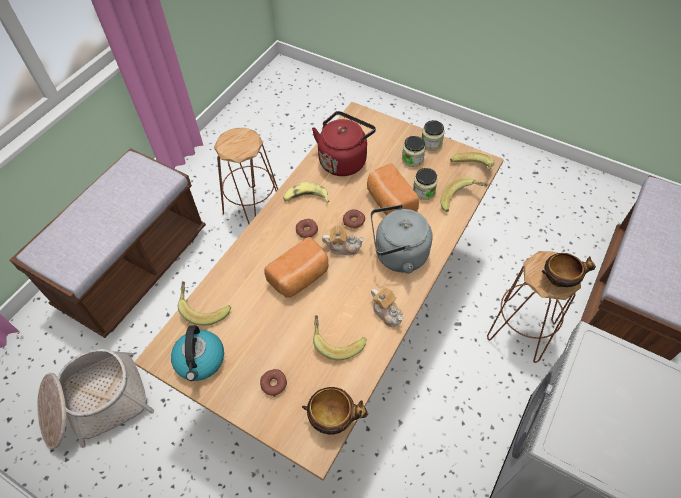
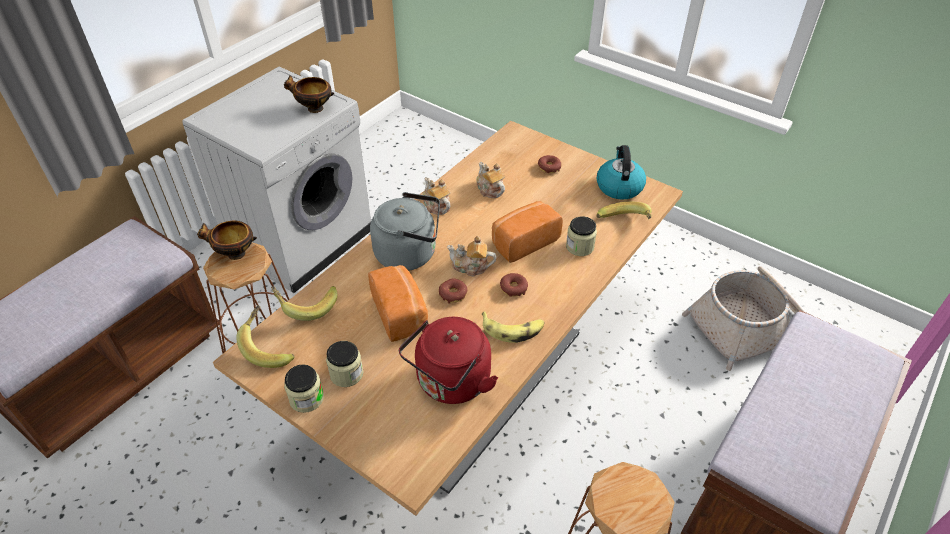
camera: 175 degrees left, 10 degrees down
(333, 418) = (499, 146): bowl -> bowl (313, 109)
(337, 341) = (490, 190): banana -> teapot
(423, 191) = (350, 323): jar -> jar (579, 247)

